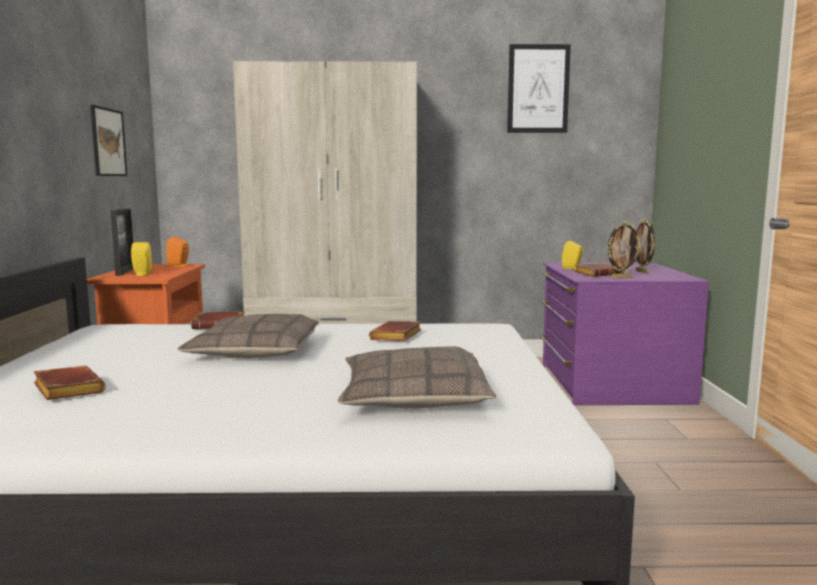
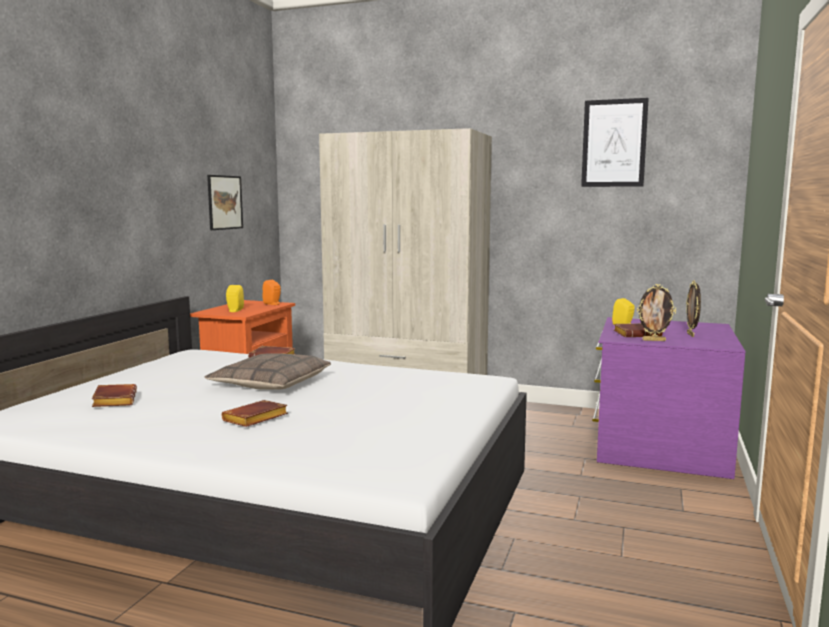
camera: 20 degrees right, 0 degrees up
(125, 272) = (227, 307): picture frame -> none
(397, 337) = (394, 381): brown book -> brown book (255, 419)
(413, 396) = (333, 435): pillow -> none

